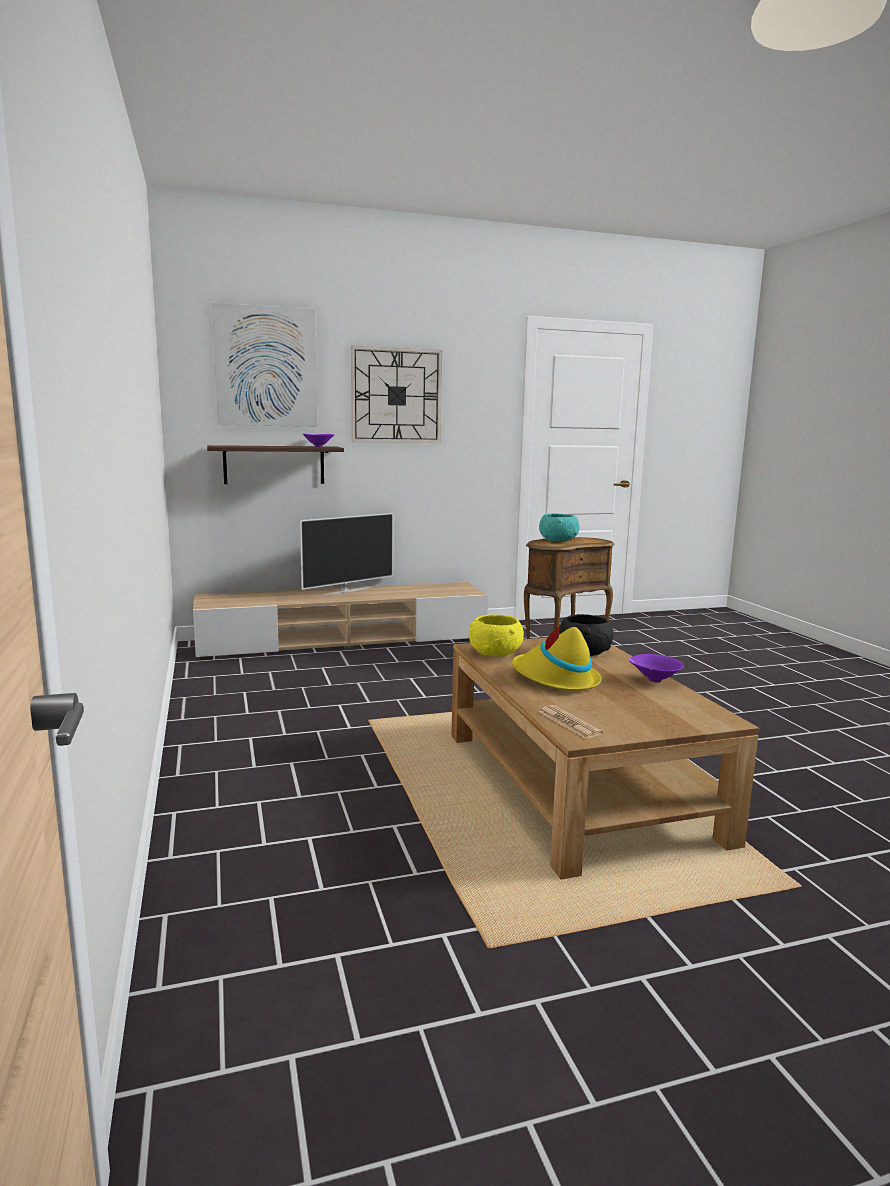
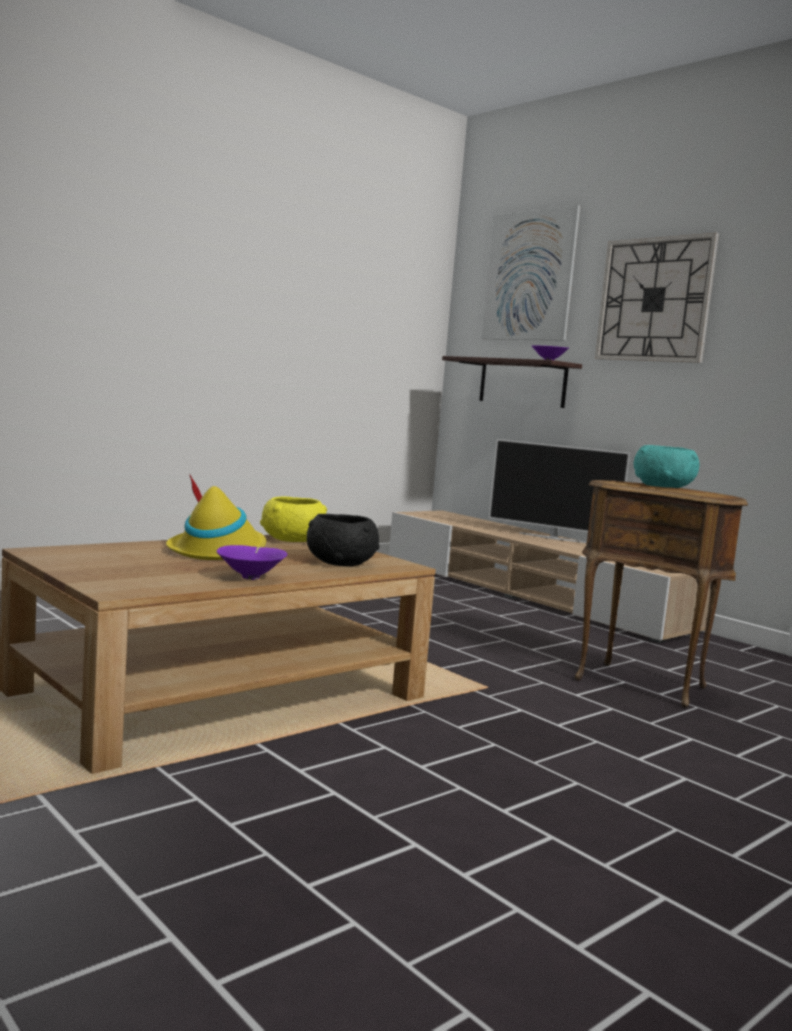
camera: 65 degrees right, 5 degrees down
(569, 723) = (76, 550): newspaper -> none

